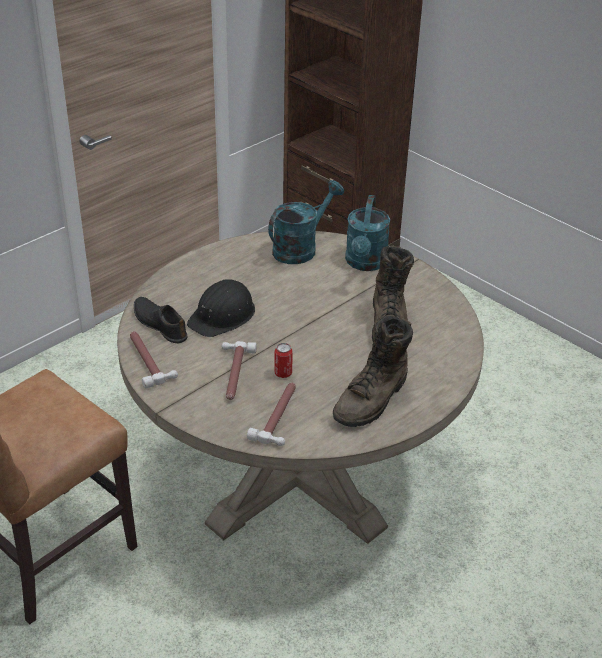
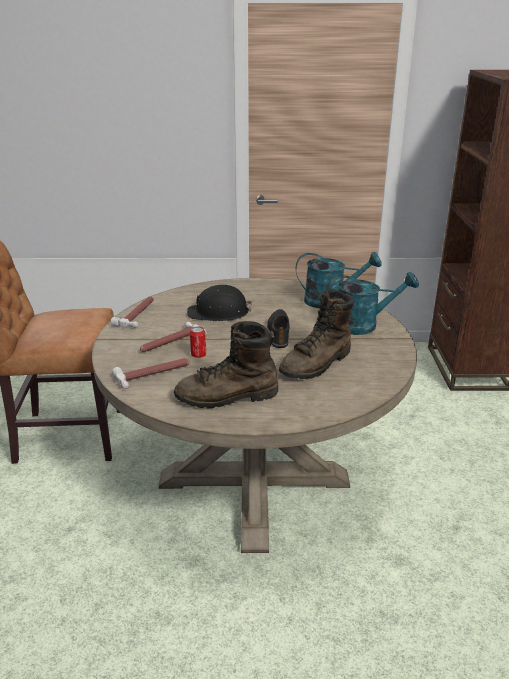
camera: 45 degrees right, 10 degrees down
(160, 324) = (177, 302): black shoe -> black shoe (279, 332)
(365, 263) = (363, 325): turquoise watering can -> turquoise watering can turned 150 degrees counterclockwise

